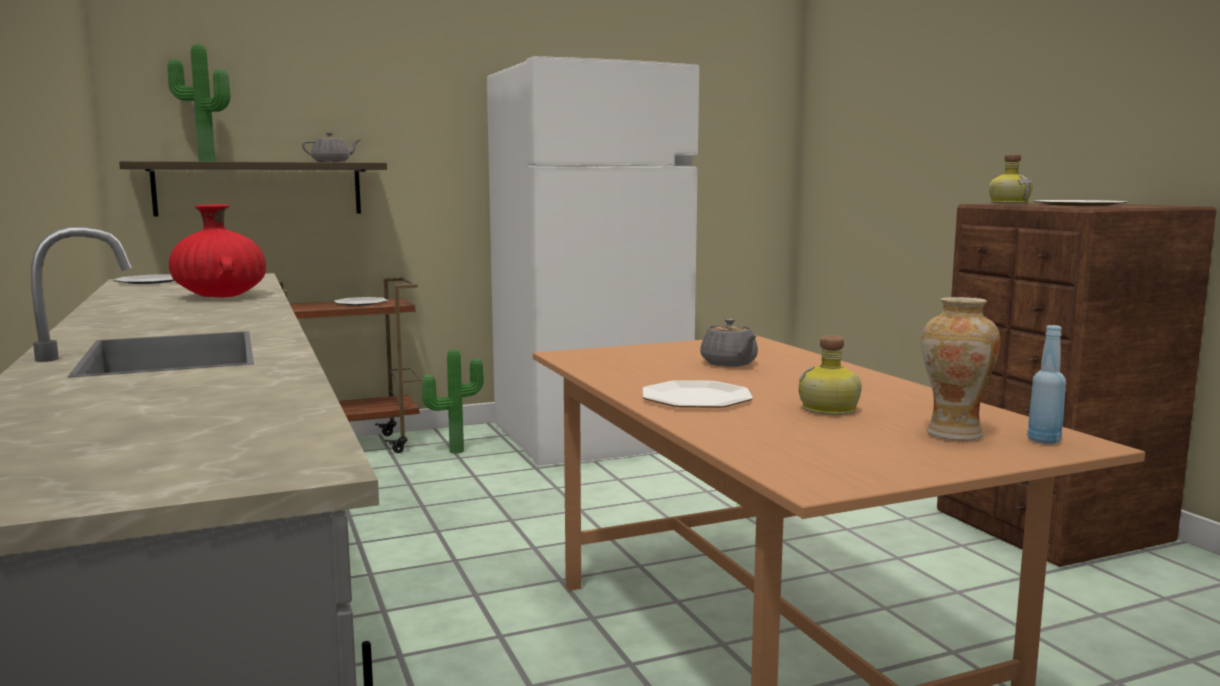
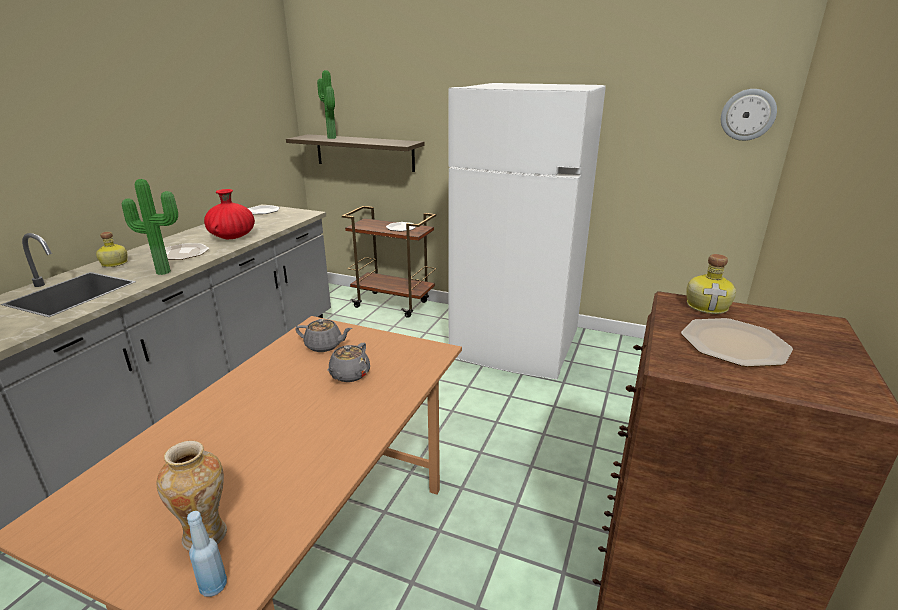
camera: 45 degrees right, 15 degrees up
(332, 162) = (392, 141): grey teapot -> grey teapot (324, 346)
(455, 450) = (433, 326): potted plant -> potted plant (165, 271)
(696, 397) = (236, 404): plate -> plate (183, 253)
(763, 116) = (748, 115): none -> wall clock
(830, 410) = (241, 459): bottle -> bottle (113, 263)

